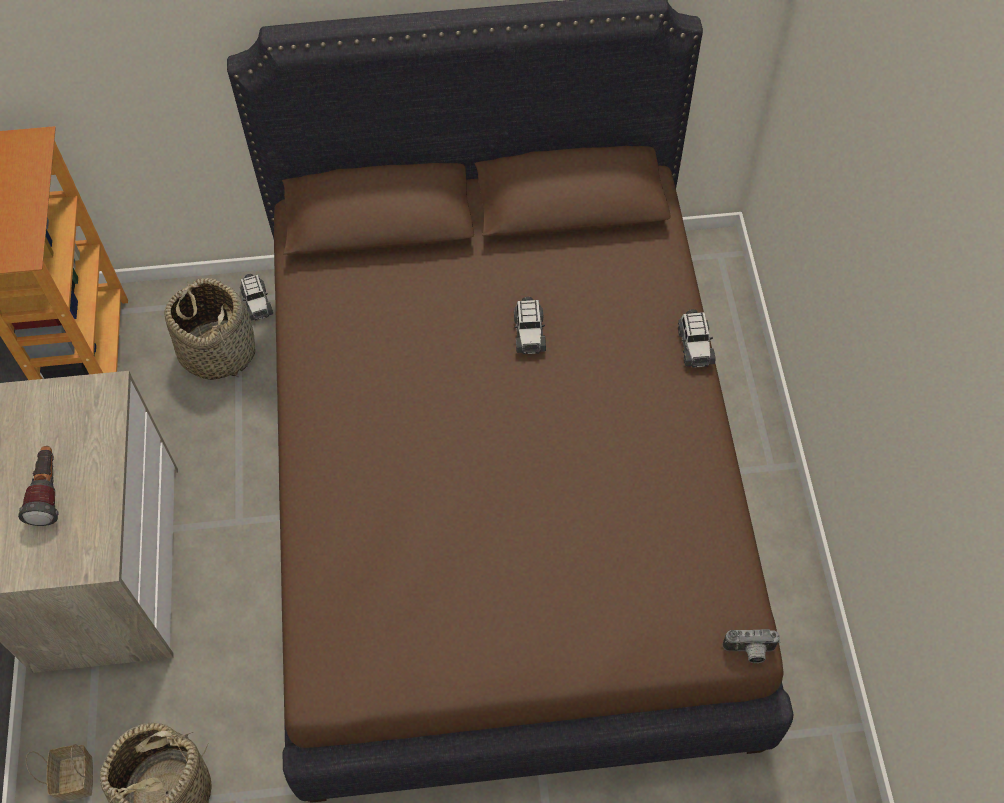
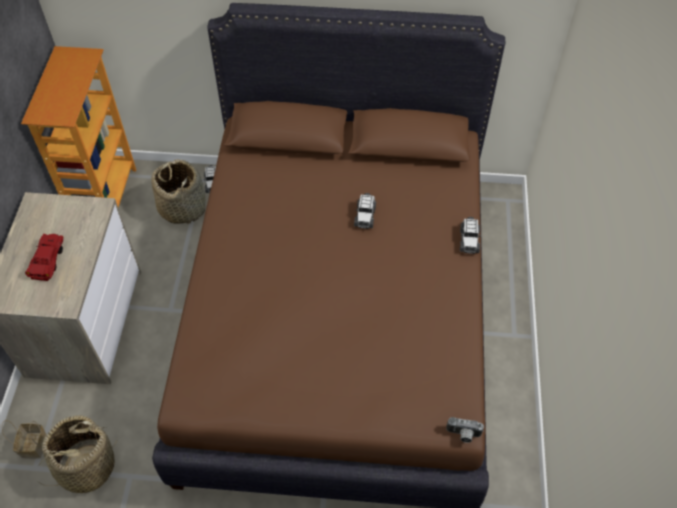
camera: 10 degrees right, 5 degrees down
(48, 492) = (48, 260): flashlight -> red toy car

